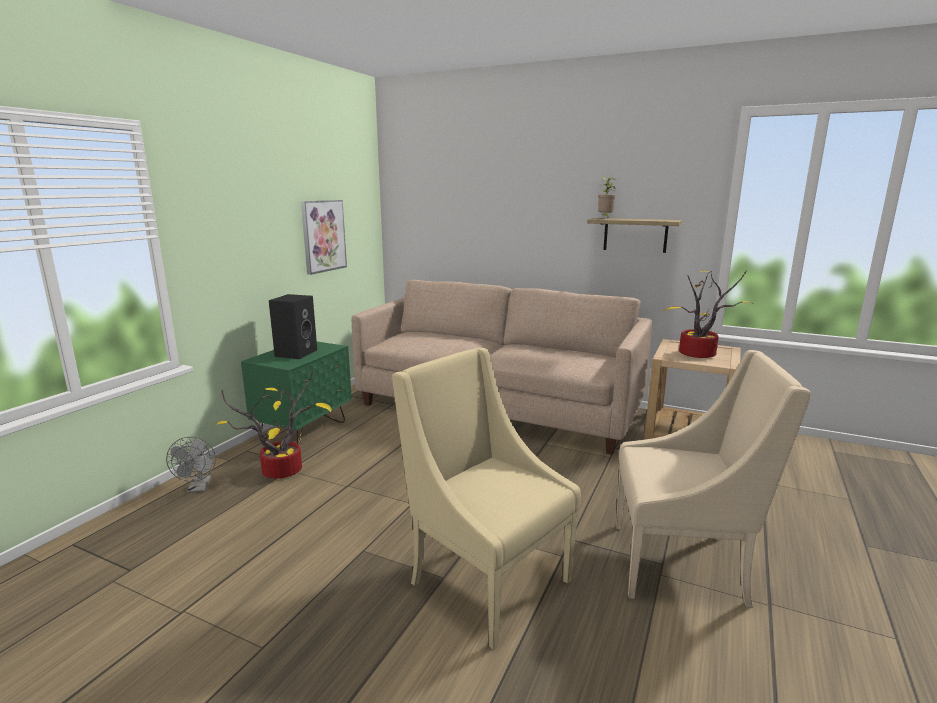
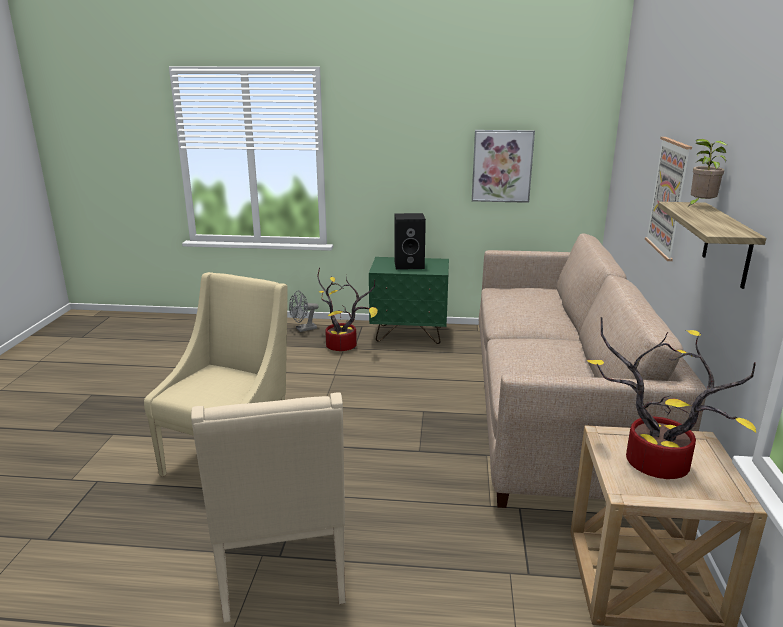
camera: 70 degrees right, 5 degrees up
(528, 226) = (668, 197): none -> picture

